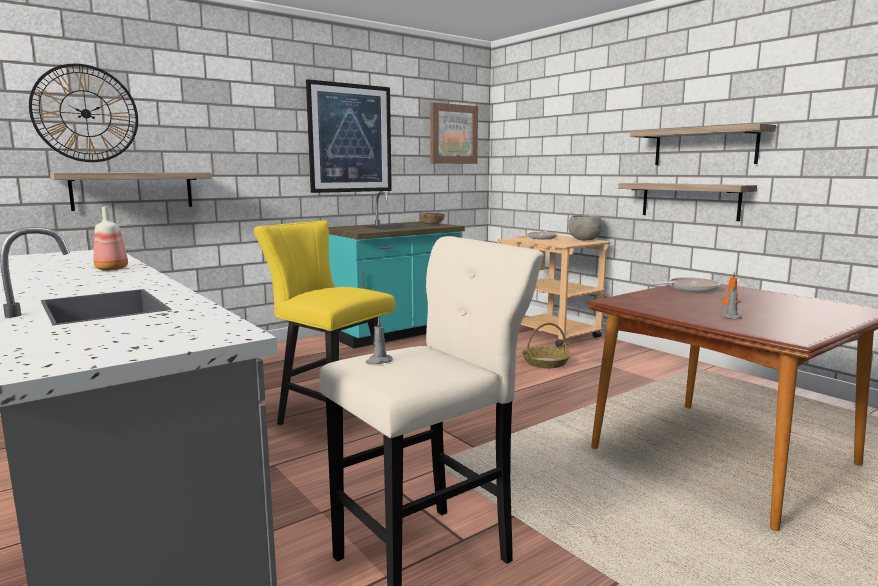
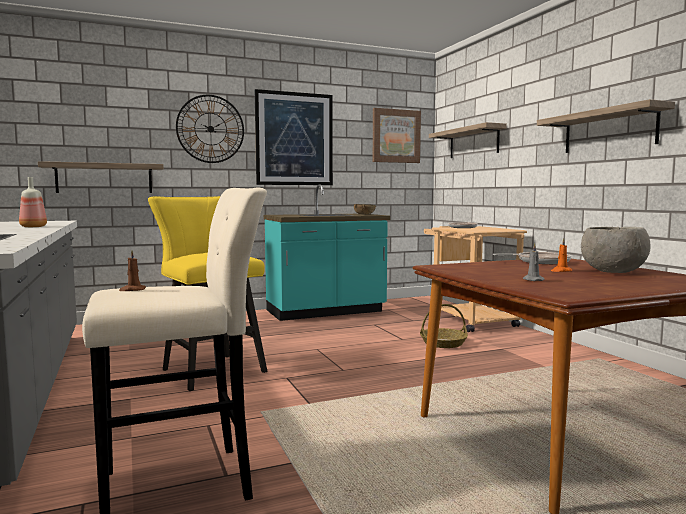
camera: 15 degrees right, 5 degrees down
(86, 113) = (71, 118): wall clock -> wall clock (210, 129)
(378, 361) = (132, 290): grey candle -> brown candle
(584, 240) = (502, 229): grey bowl -> grey bowl (613, 272)
(689, 200) = (596, 186): shelf -> shelf (473, 142)

